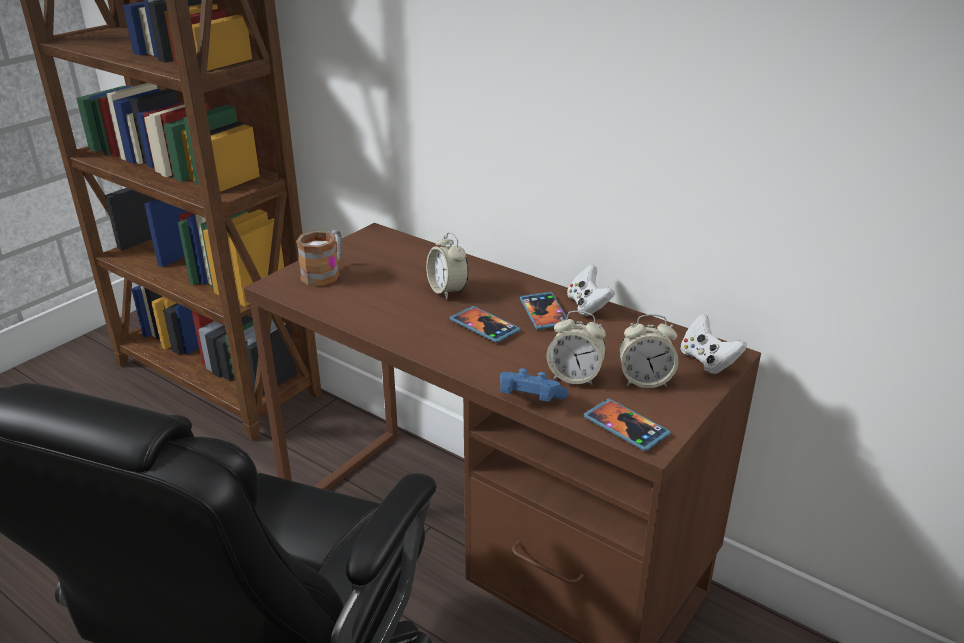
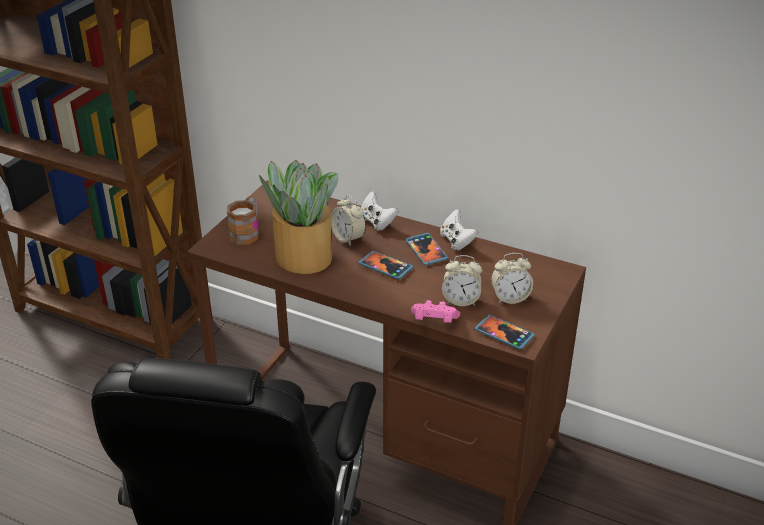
camera: 10 degrees left, 5 degrees up
(382, 305) = (303, 256): none -> potted plant
(529, 400) = (434, 321): blue game controller -> pink game controller
(707, 361) = (550, 278): white game controller -> white game controller (377, 222)

